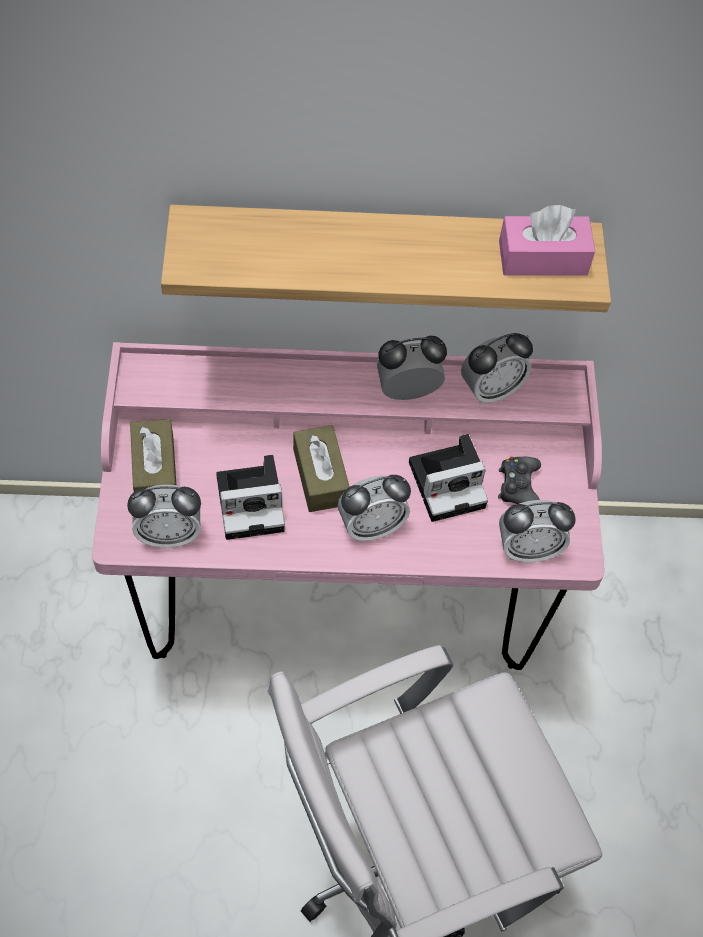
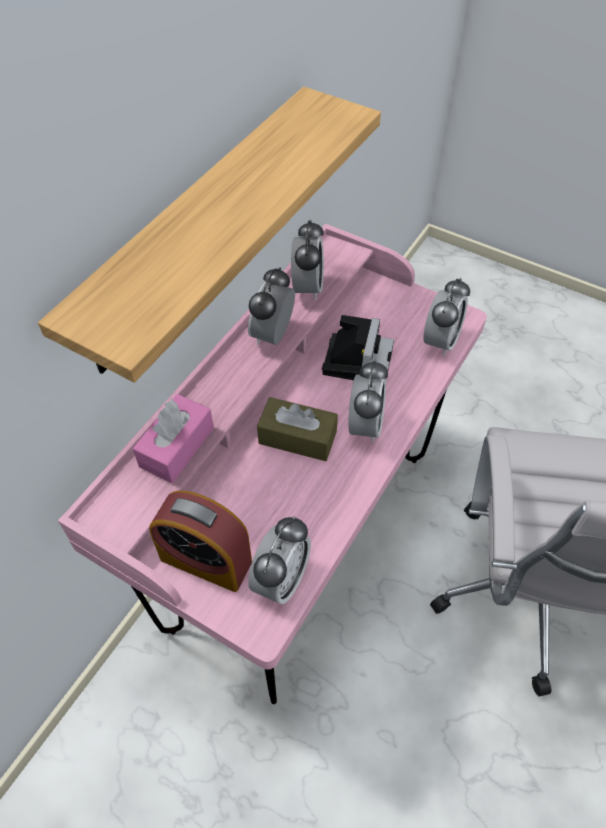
camera: 55 degrees left, 5 degrees down
(155, 470) = (206, 560): brown tissue box -> alarm clock
(253, 502) = (291, 497): camera -> none
(518, 486) = (385, 321): black game controller -> none
(542, 258) = (313, 125): pink tissue box -> pink tissue box (177, 447)

